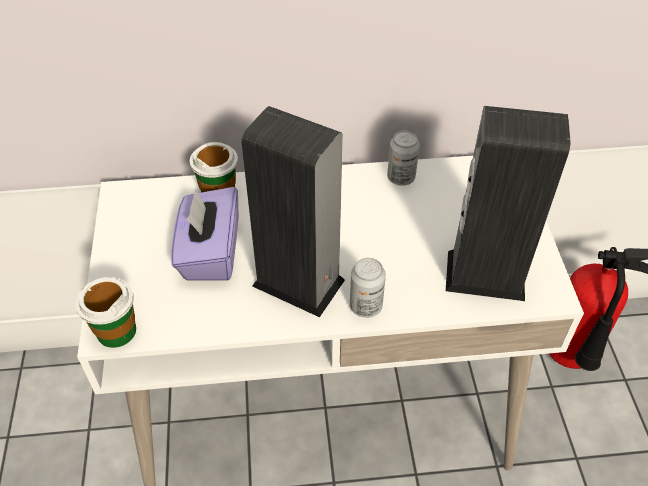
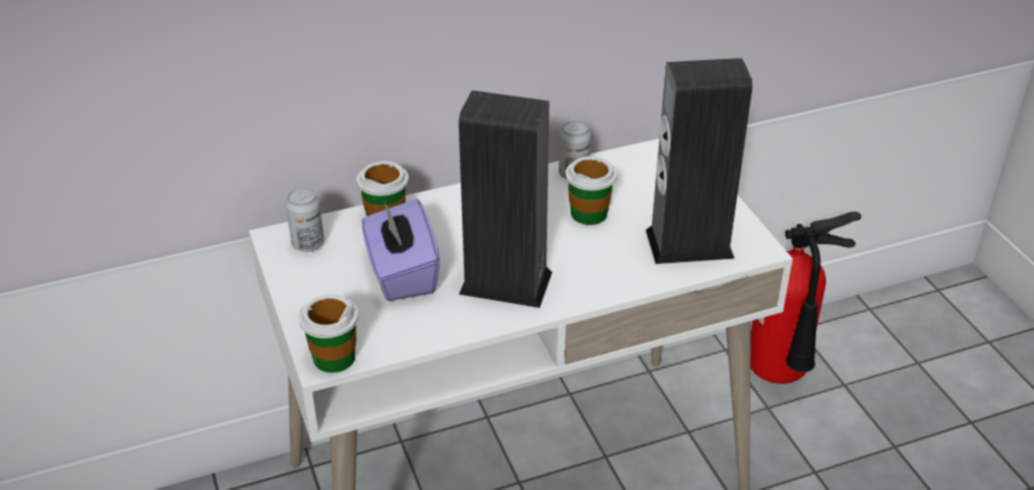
camera: 15 degrees left, 10 degrees down
(365, 306) = (582, 290): can -> can (308, 244)
(401, 222) = (589, 213): none -> cup

